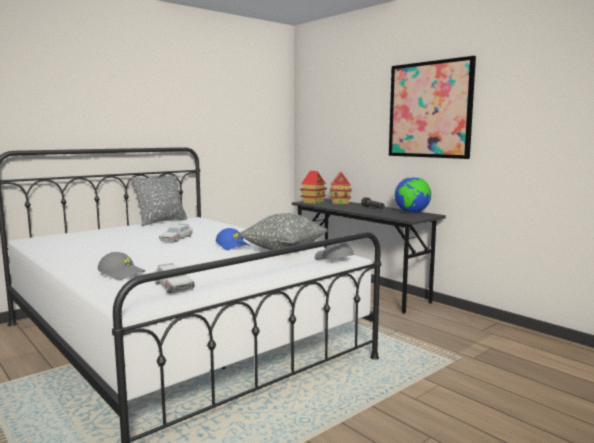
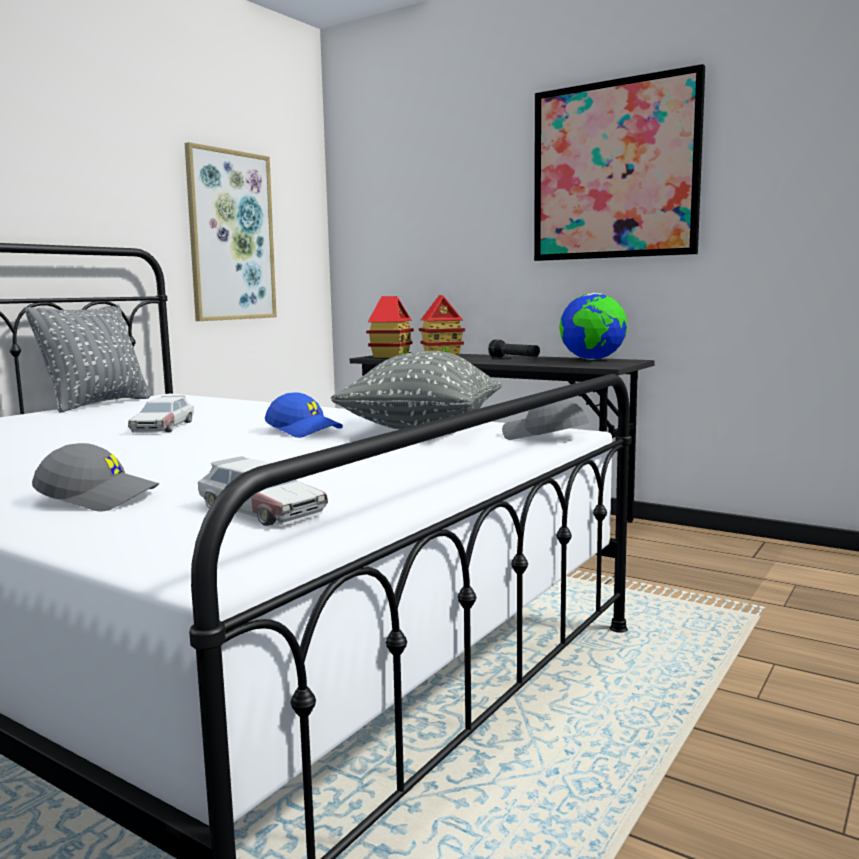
camera: 15 degrees left, 0 degrees up
(237, 137) = (231, 236): none -> picture

